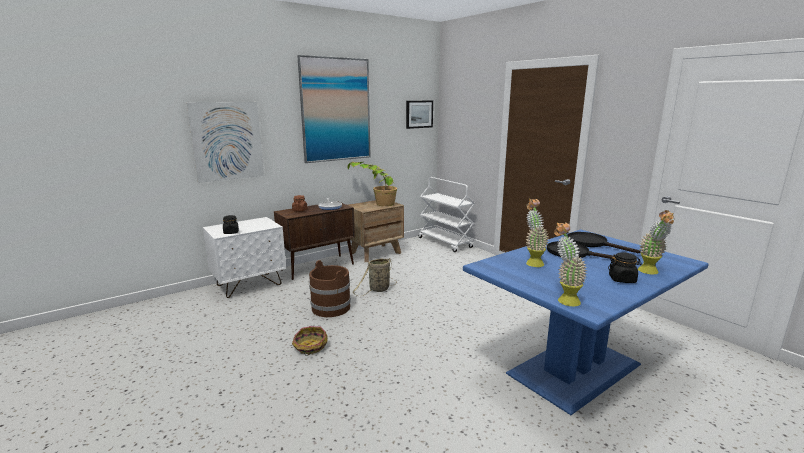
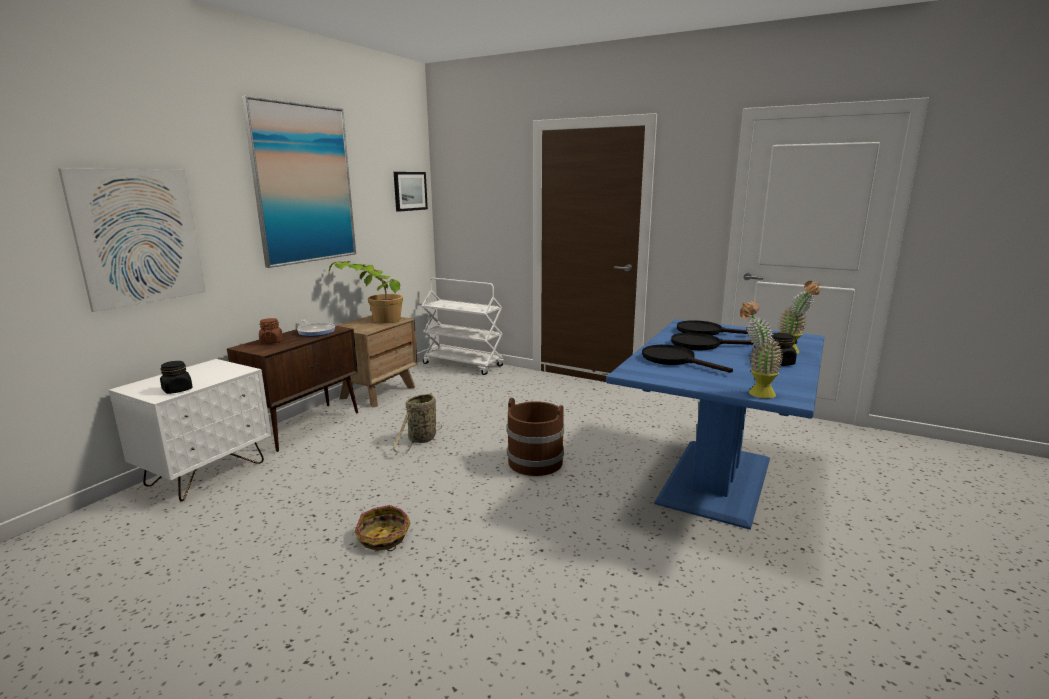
camera: 25 degrees left, 0 degrees up
(331, 308) = (372, 478): brown bucket -> brown bucket (536, 462)
(532, 262) = (674, 360): potted plant -> black frying pan

